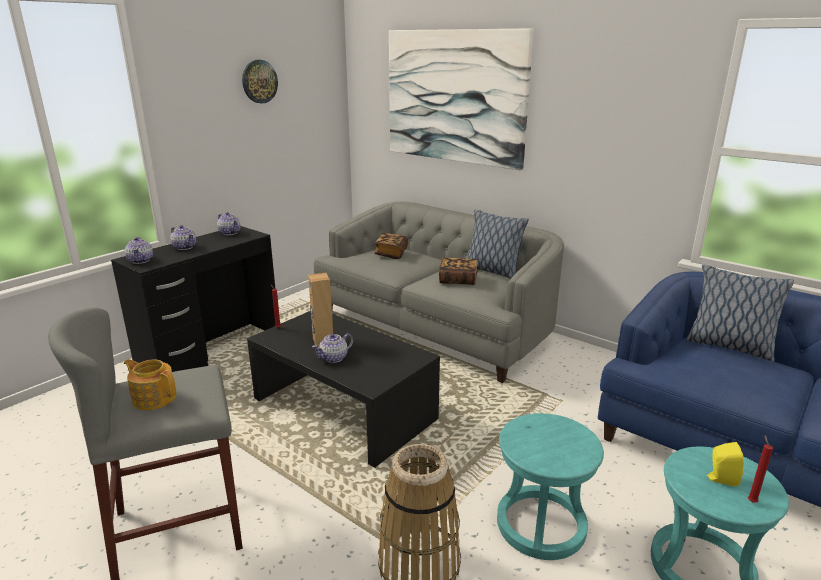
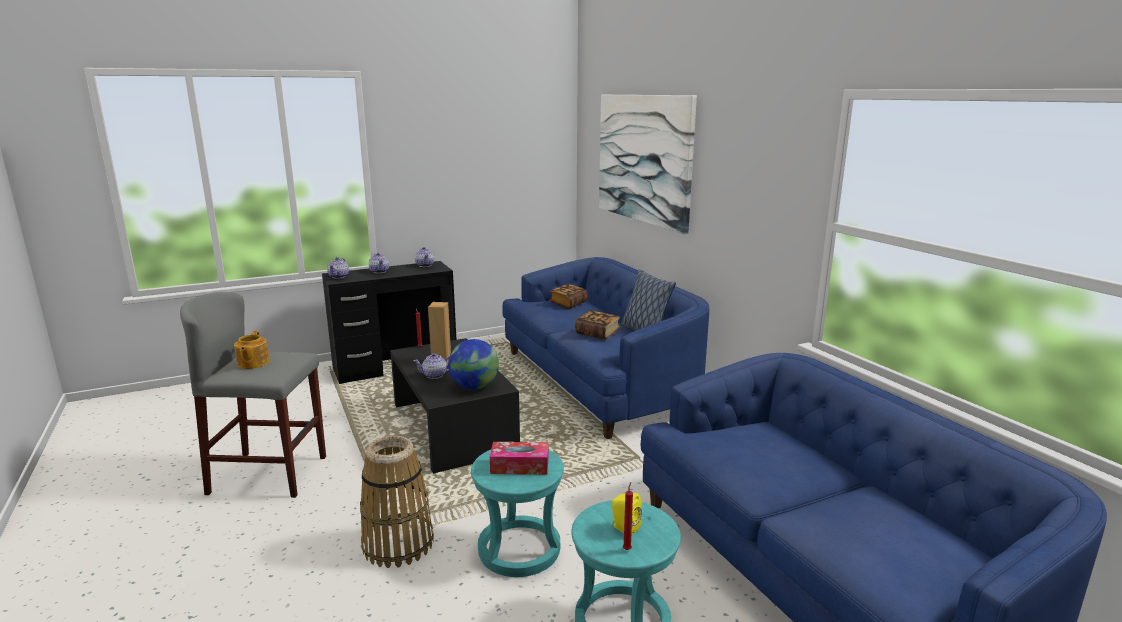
camera: 25 degrees right, 5 degrees down
(154, 398) = (252, 363): teapot -> teapot turned 150 degrees counterclockwise
(259, 81) = (479, 138): wall clock -> none
(391, 362) = (474, 387): none -> globe
(436, 326) = (598, 381): grey sofa -> blue sofa
(553, 441) = (519, 466): none -> tissue box
(728, 346) = (794, 436): pillow -> none

